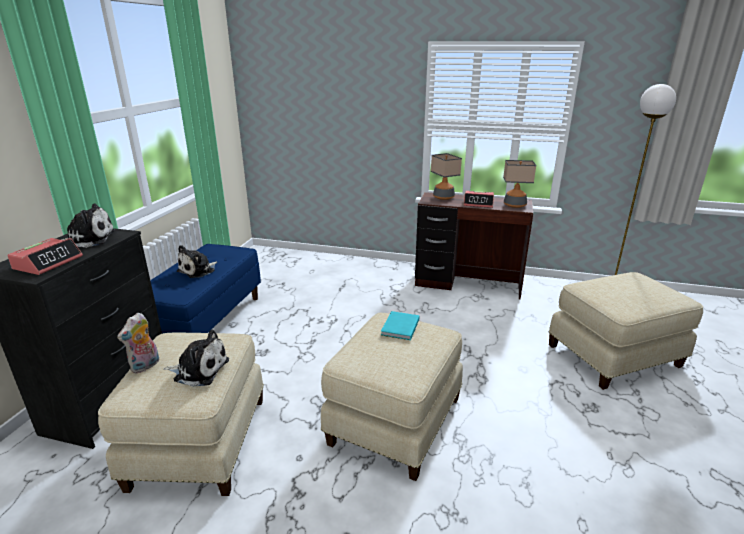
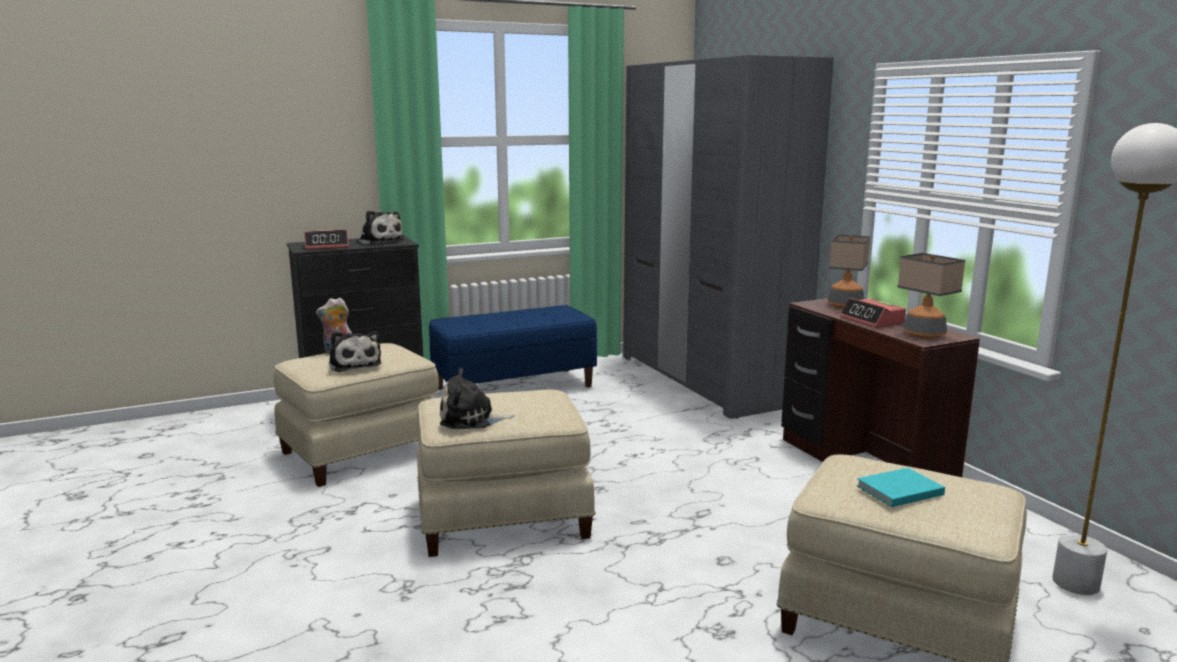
camera: 50 degrees right, 10 degrees down
(198, 270) = (511, 320): plush toy -> plush toy (471, 419)
(312, 264) = (707, 379): none -> grey wardrobe
(399, 327) = (533, 399): turquoise book -> turquoise book (897, 490)

